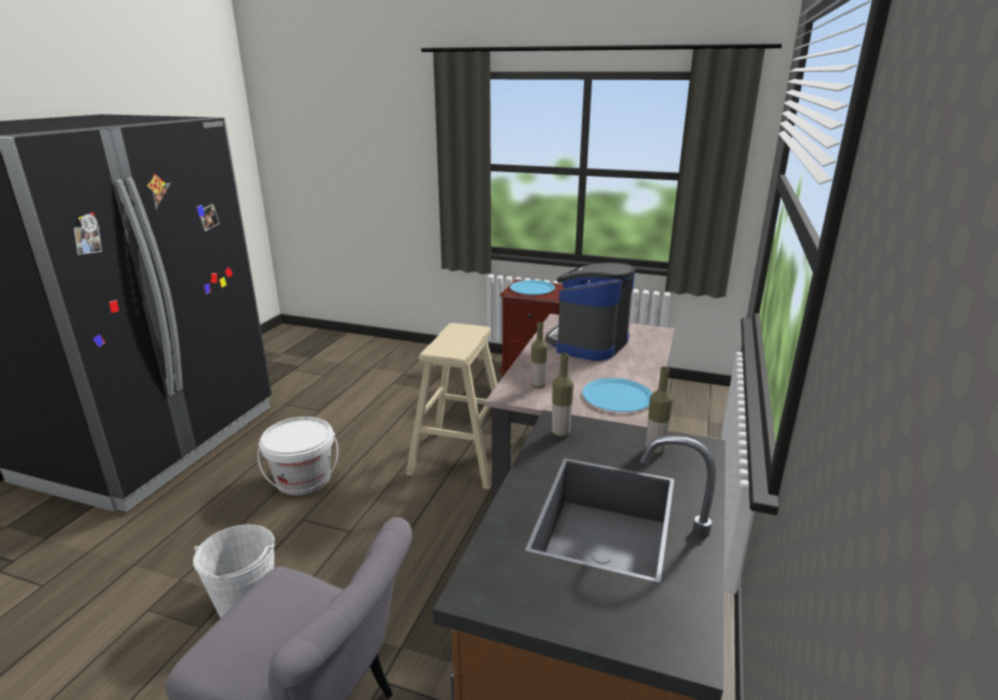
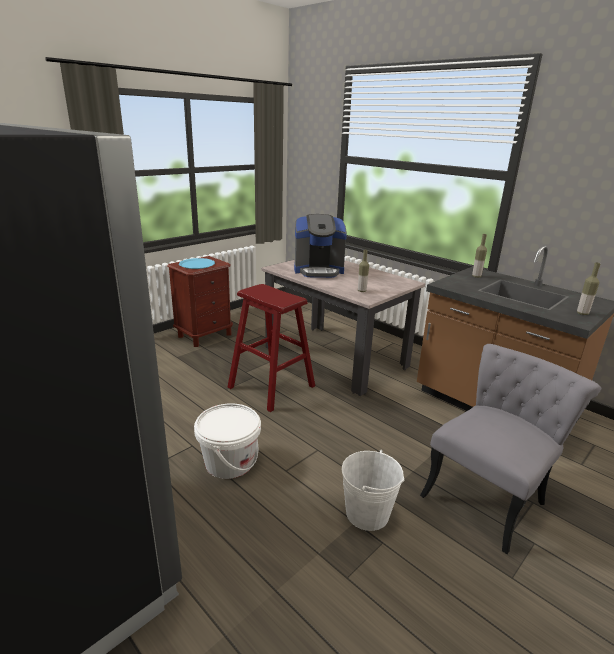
camera: 65 degrees left, 0 degrees up
(460, 458) = (271, 386): beige stool -> red stool
(560, 433) = (454, 286): bottle -> bottle (582, 313)
(588, 343) = (318, 270): coffee machine -> coffee machine turned 60 degrees counterclockwise
(617, 397) = (389, 280): blue plate -> none

